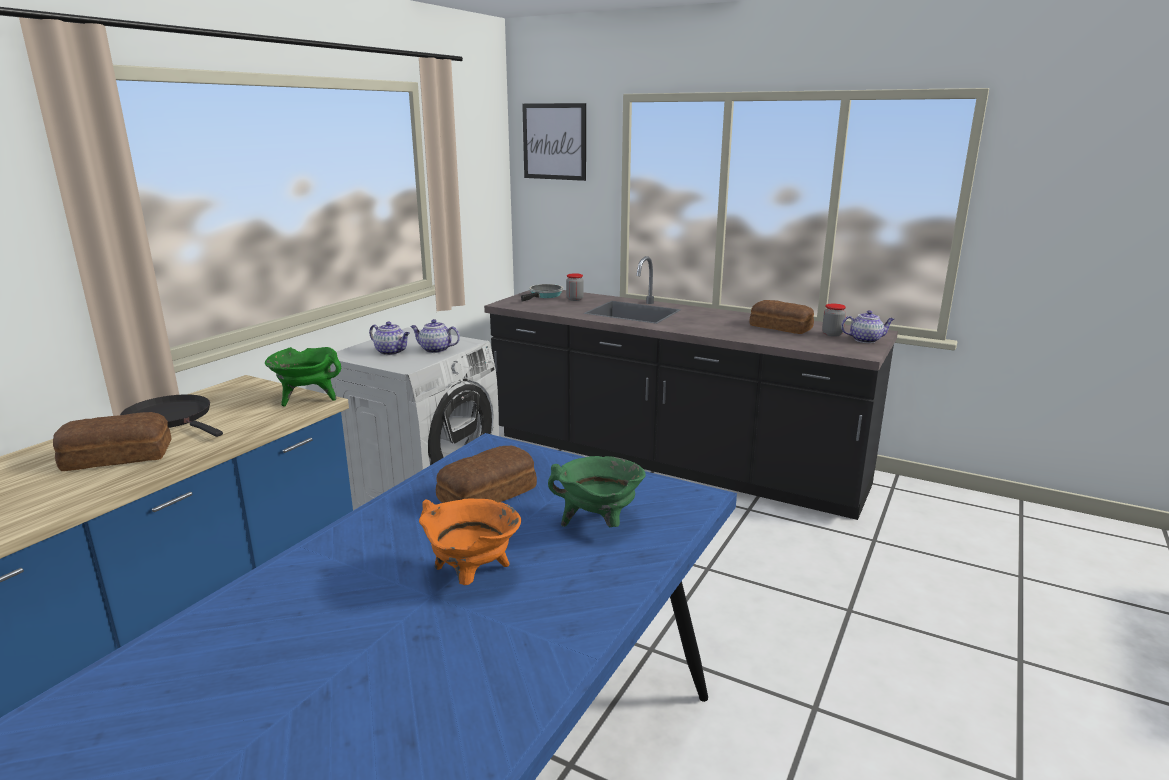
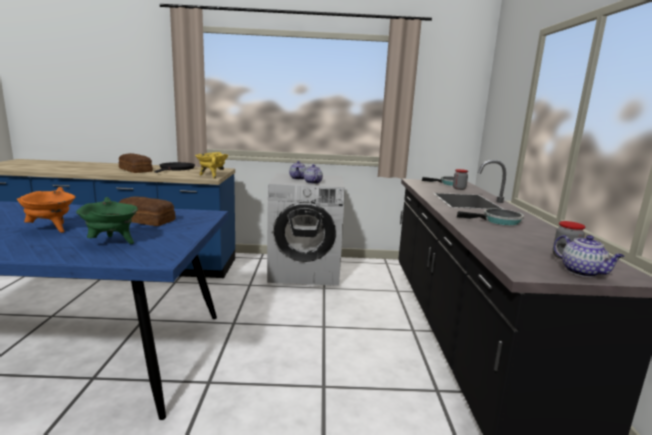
camera: 60 degrees right, 5 degrees down
(307, 399) = (212, 176): green cooking pot -> yellow cooking pot
(554, 141) = (505, 76): picture -> none
(721, 322) = (498, 221): none -> frying pan
(781, 327) = (535, 238): bread -> none

